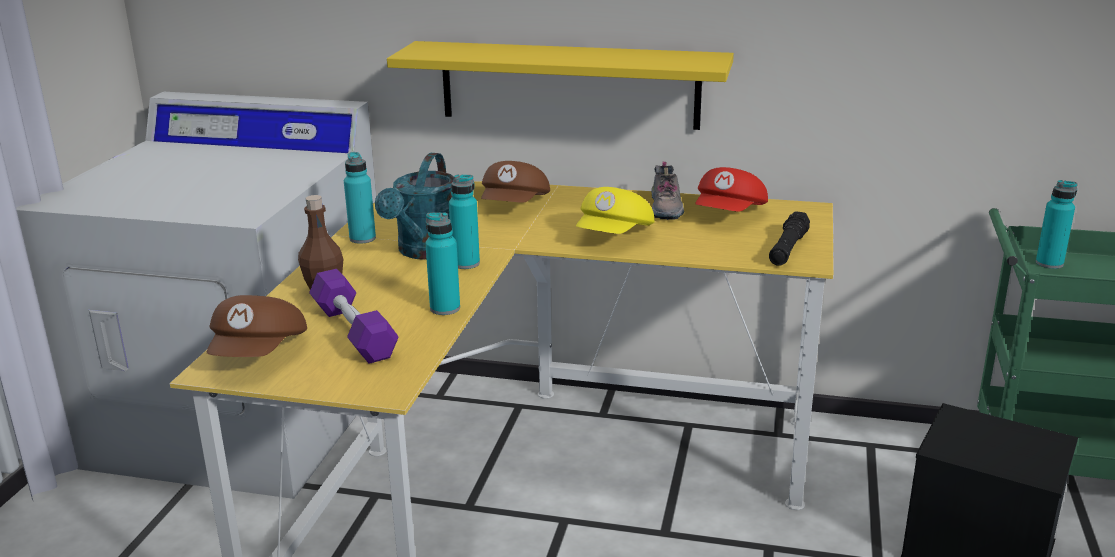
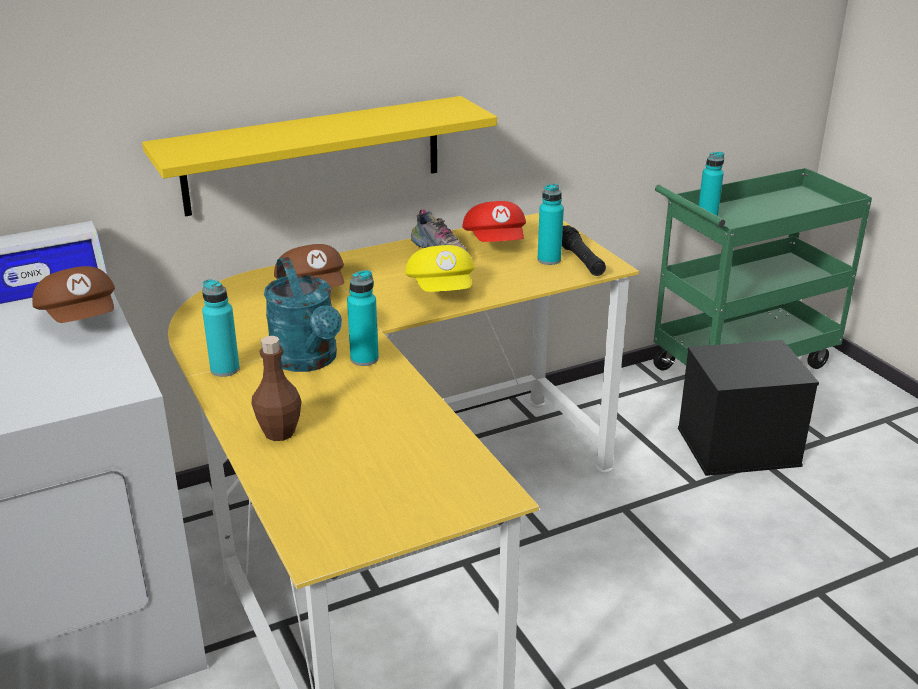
camera: 40 degrees left, 5 degrees up
(260, 354) = (332, 517): brown cap -> brown cap (81, 319)
(354, 332) = (379, 459): purple dumbbell -> none
(445, 308) = (418, 406): turquoise bottle -> turquoise bottle (549, 260)

